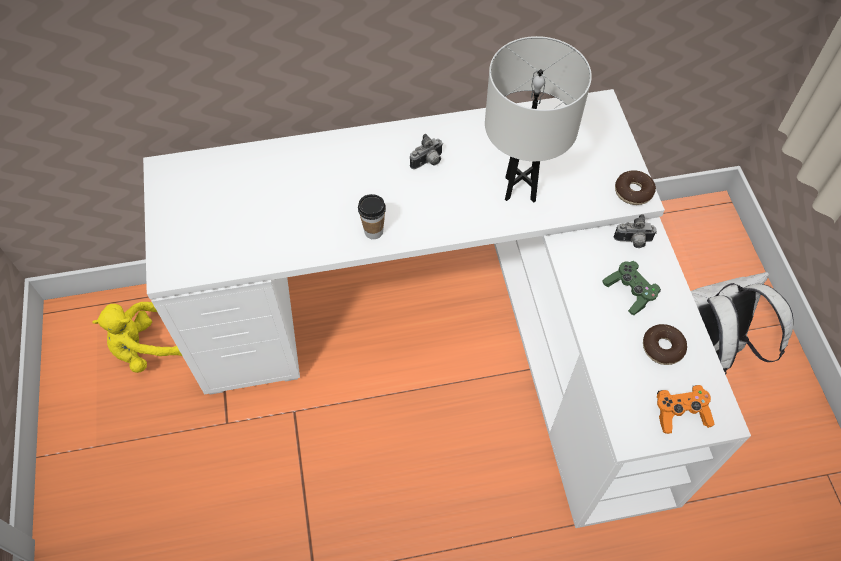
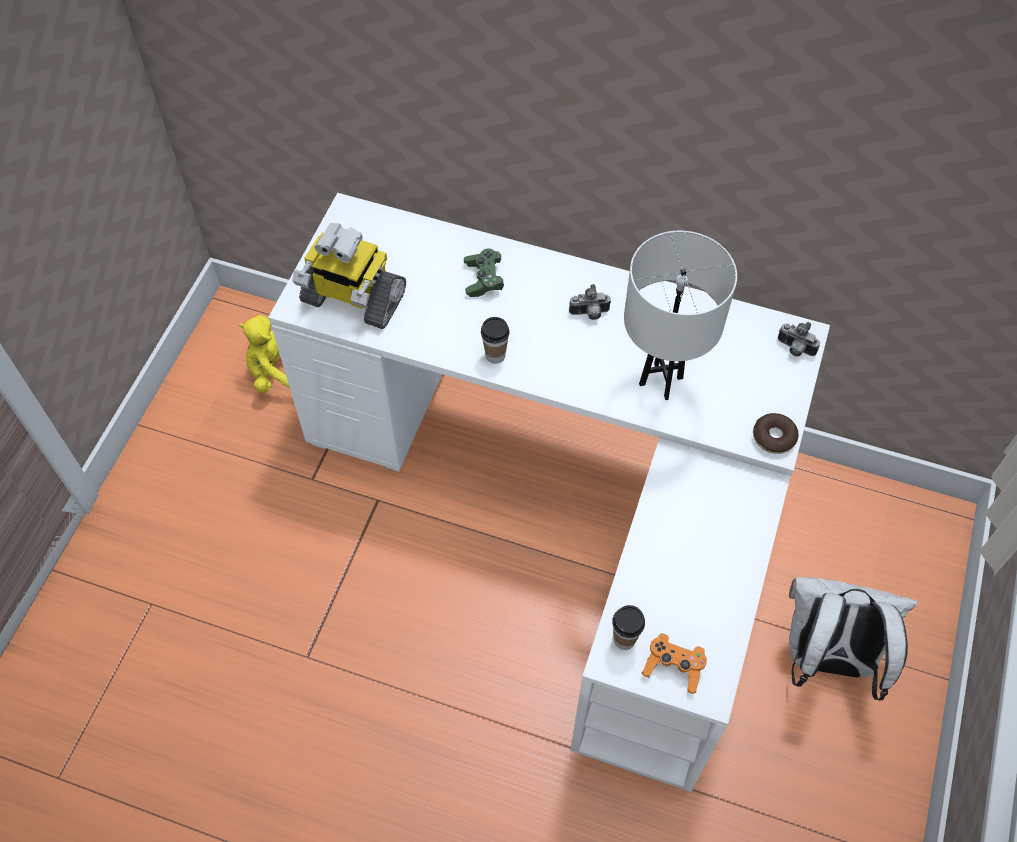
camera: 30 degrees right, 0 degrees up
(216, 241) = (352, 299): none -> toy robot
(629, 412) = (624, 639): none -> cup
(630, 292) = (706, 532): green game controller -> green game controller (483, 279)
(633, 241) = (744, 486): camera -> camera (794, 349)
(662, 348) = (700, 599): donut -> none

